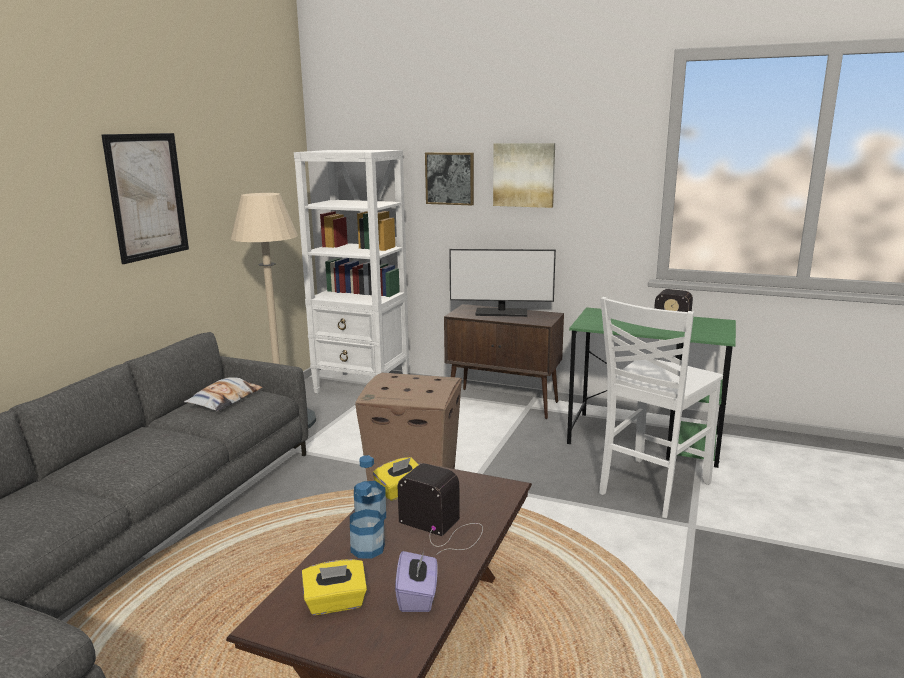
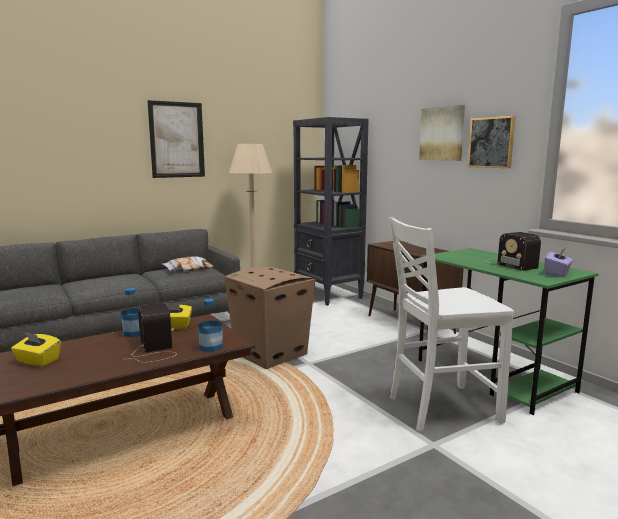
camera: 35 degrees right, 5 degrees down
(363, 387) = (328, 295): white bookcase -> black bookcase
(367, 548) = (101, 345): bottle -> bottle (211, 347)
(417, 596) = (73, 373): purple tissue box -> purple tissue box (557, 273)
(450, 178) = (396, 139): picture -> picture (491, 142)
(501, 313) = (413, 247): monitor -> none

